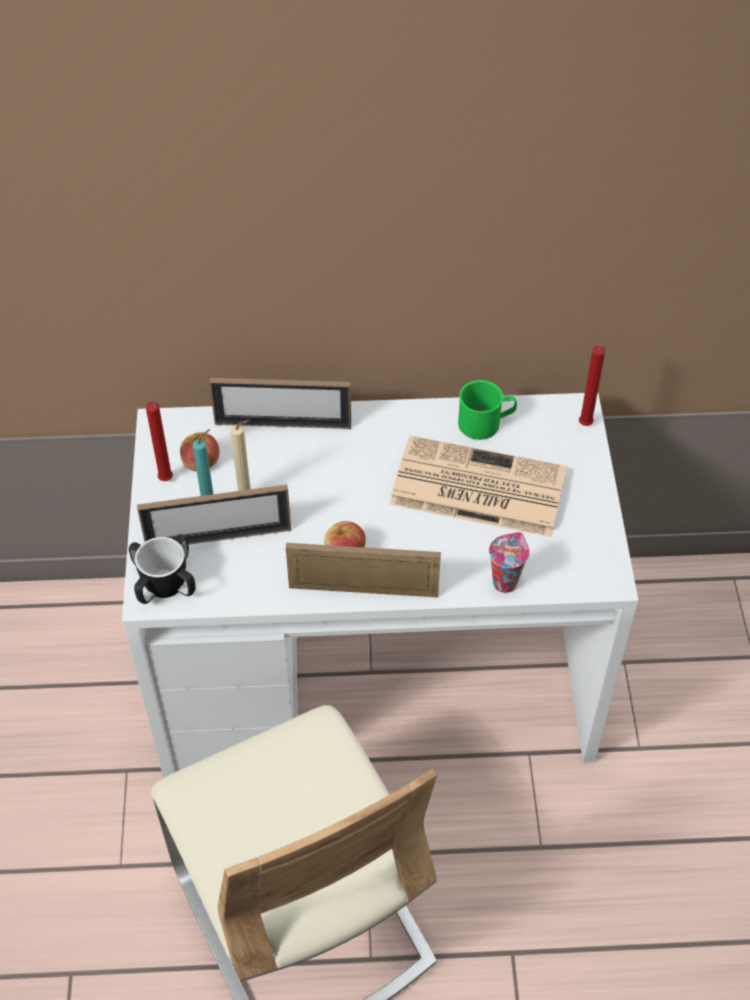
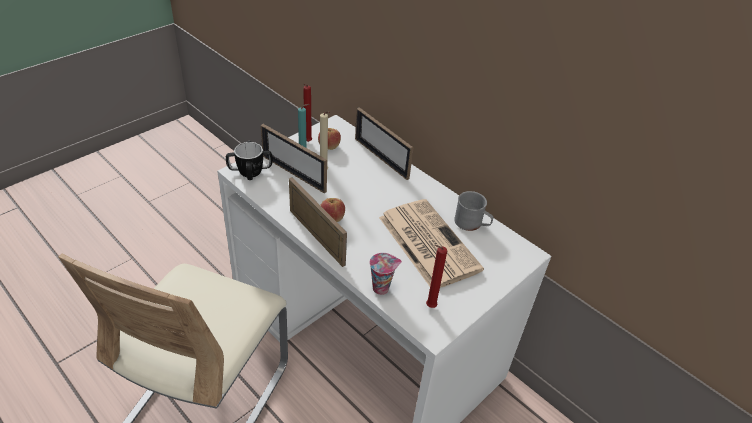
camera: 45 degrees right, 10 degrees down
(486, 423) = (472, 223): green mug -> grey mug
(584, 426) = (521, 262): red candle -> red candle (429, 306)

